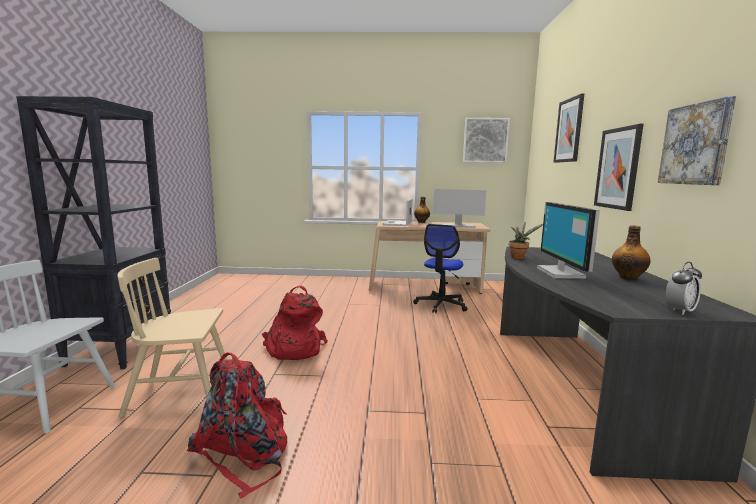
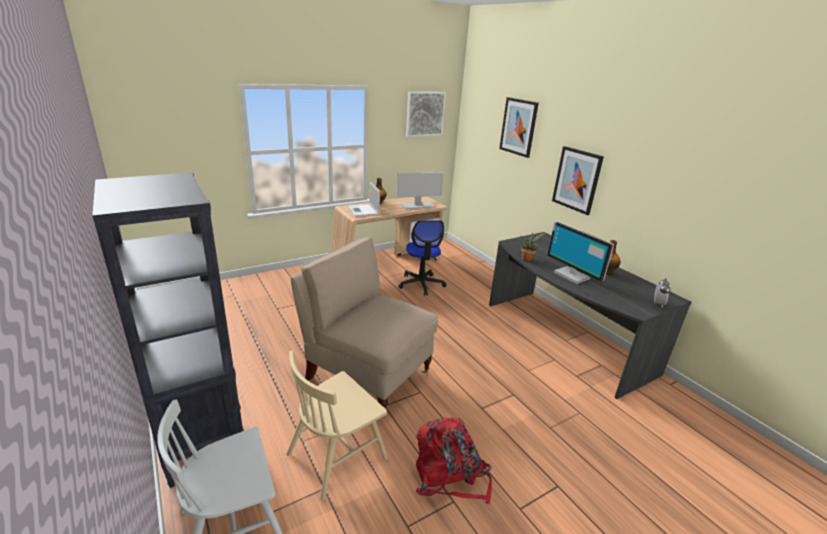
camera: 35 degrees left, 15 degrees up
(293, 349) = (366, 374): red backpack -> beige chair
(696, 144) = (648, 188): picture -> none

